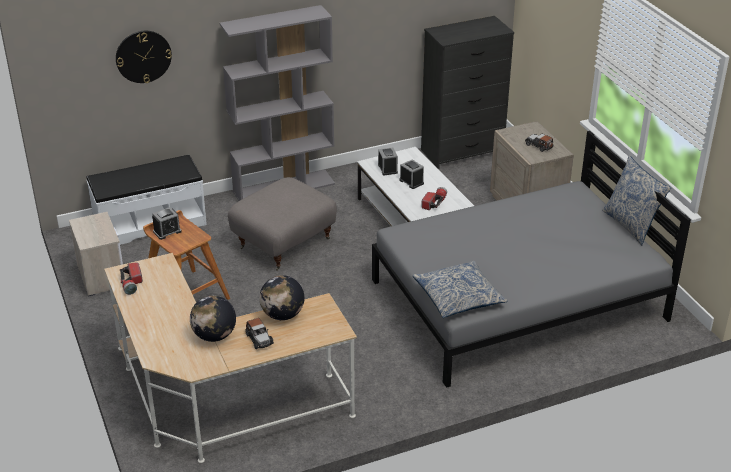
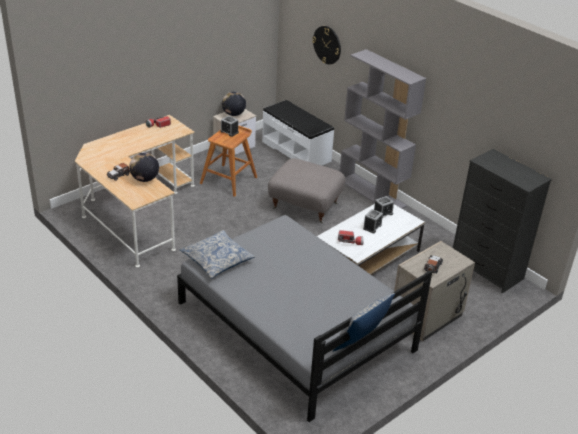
camera: 70 degrees right, 0 degrees up
(214, 336) = (117, 160): globe -> globe (233, 114)

